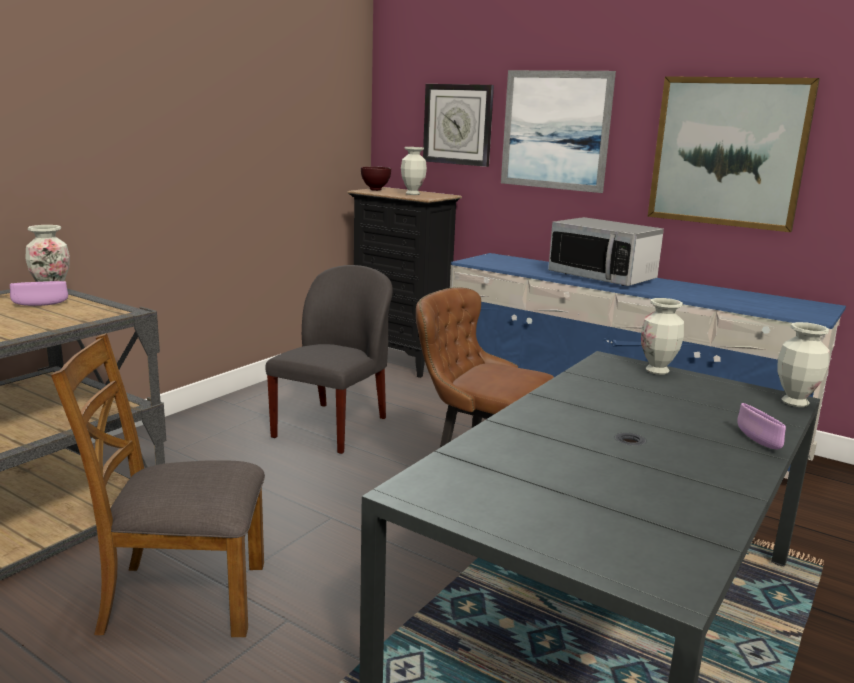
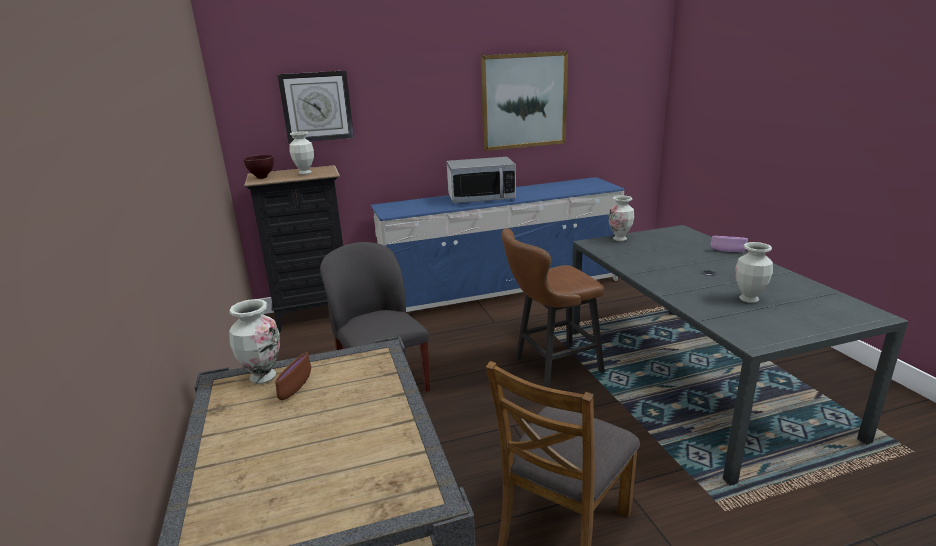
camera: 50 degrees left, 5 degrees up
(40, 305) = (296, 389): purple bowl -> brown bowl
(555, 130) = (406, 101): picture -> none
(794, 403) = (685, 230): vase -> vase (748, 299)

